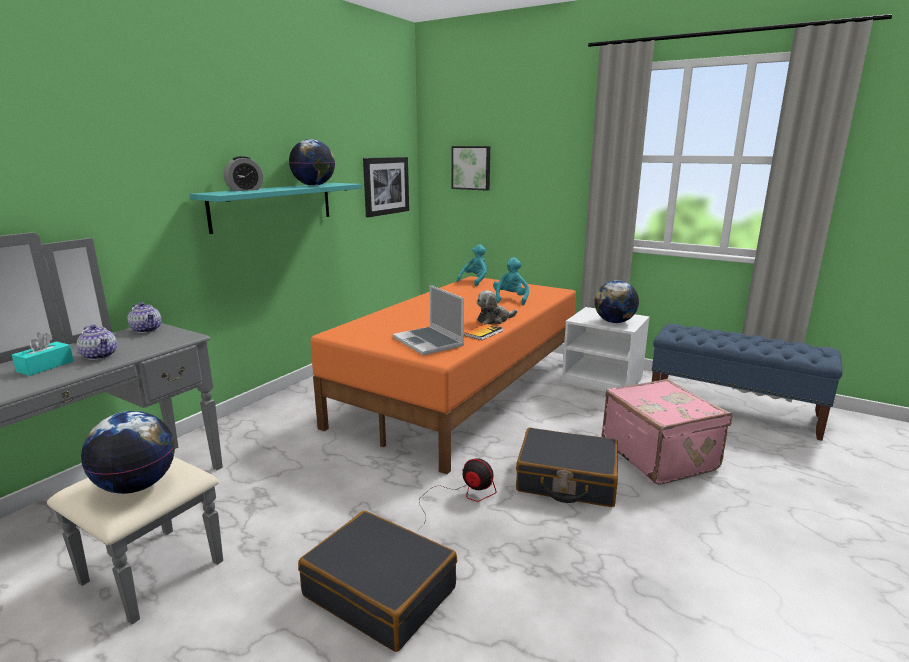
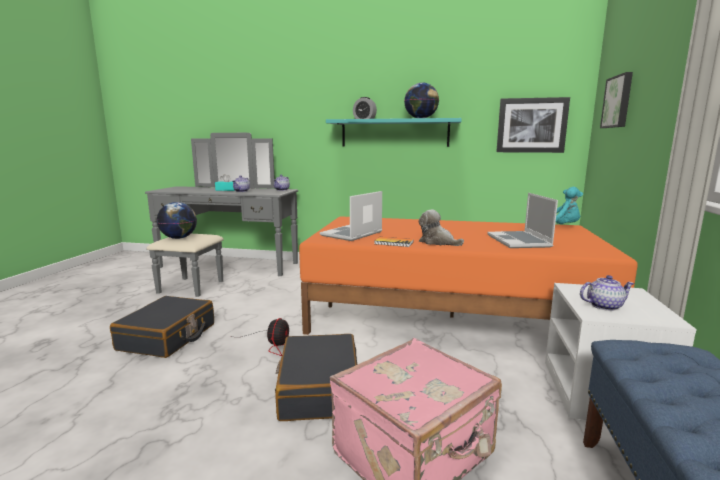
camera: 70 degrees right, 5 degrees down
(510, 299) = (519, 241): turquoise plush toy -> laptop
(614, 322) = (604, 306): globe -> teapot

